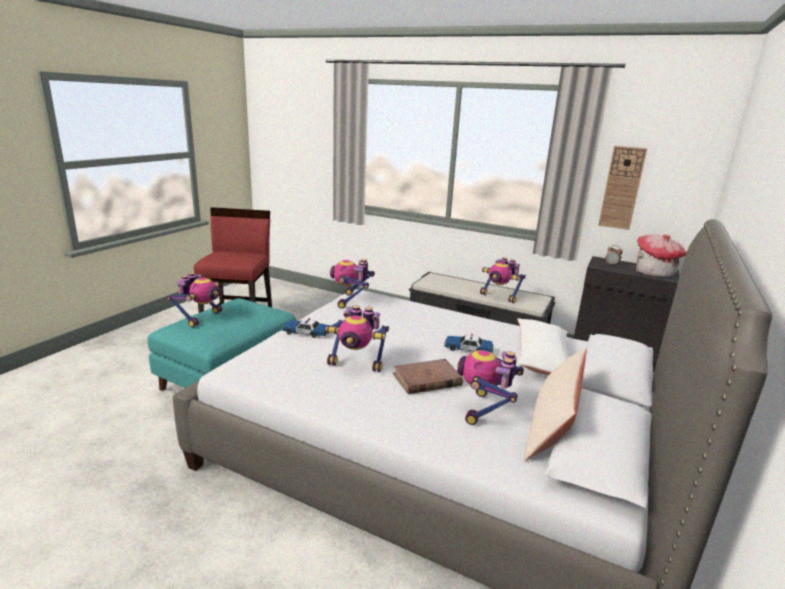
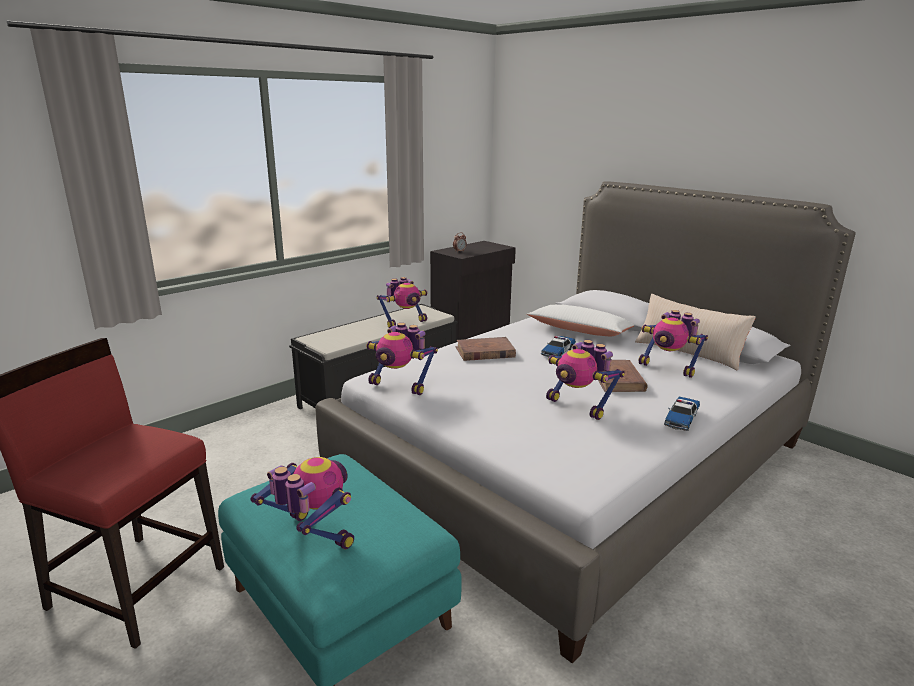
camera: 70 degrees left, 0 degrees up
(306, 333) = (488, 425): toy car -> toy car (681, 419)
(357, 364) = (579, 406): toy robot -> toy robot turned 105 degrees clockwise
(435, 320) = (485, 352): none -> brown book
(622, 188) = (436, 178): wall clock -> none
(654, 272) = (486, 246): toy house -> none

